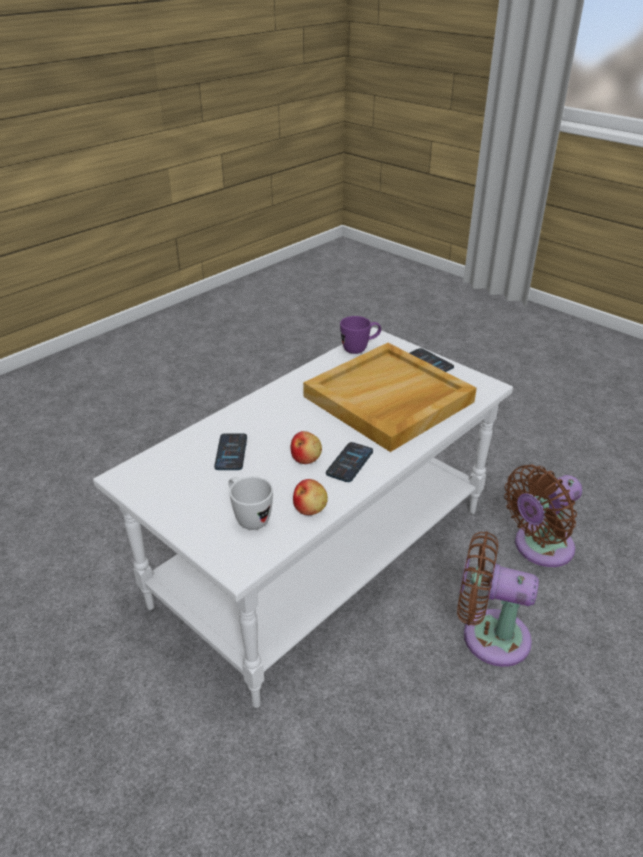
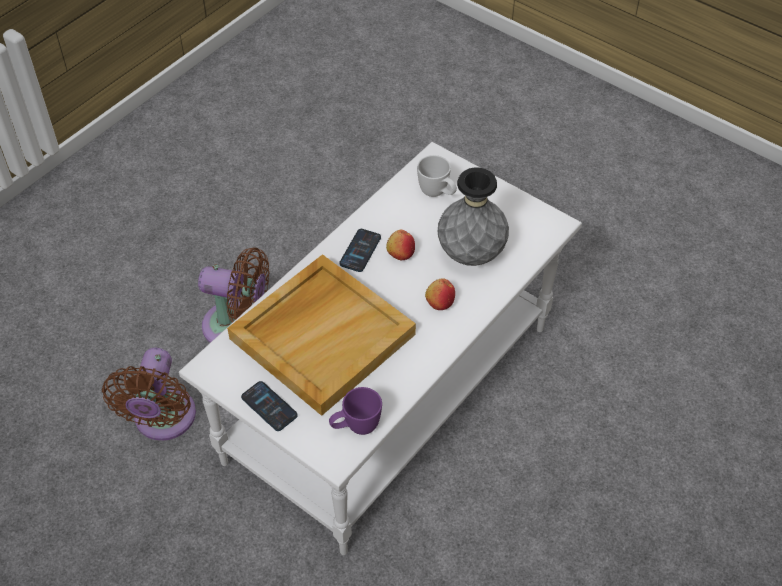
camera: 175 degrees right, 15 degrees up
(231, 452) = (470, 255): phone -> grey vase
(310, 508) = (390, 204): apple -> apple (439, 302)
(539, 548) = (163, 420): brown fan -> brown fan turned 135 degrees clockwise

